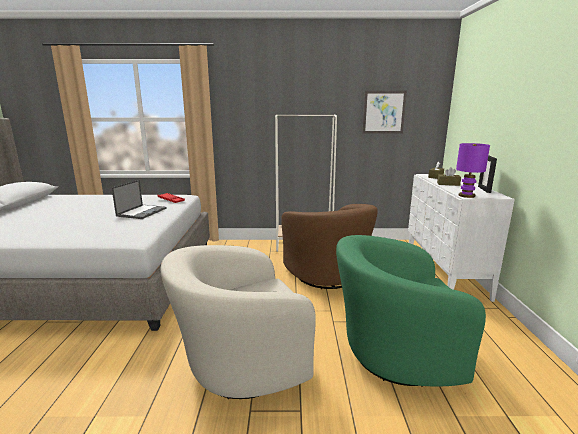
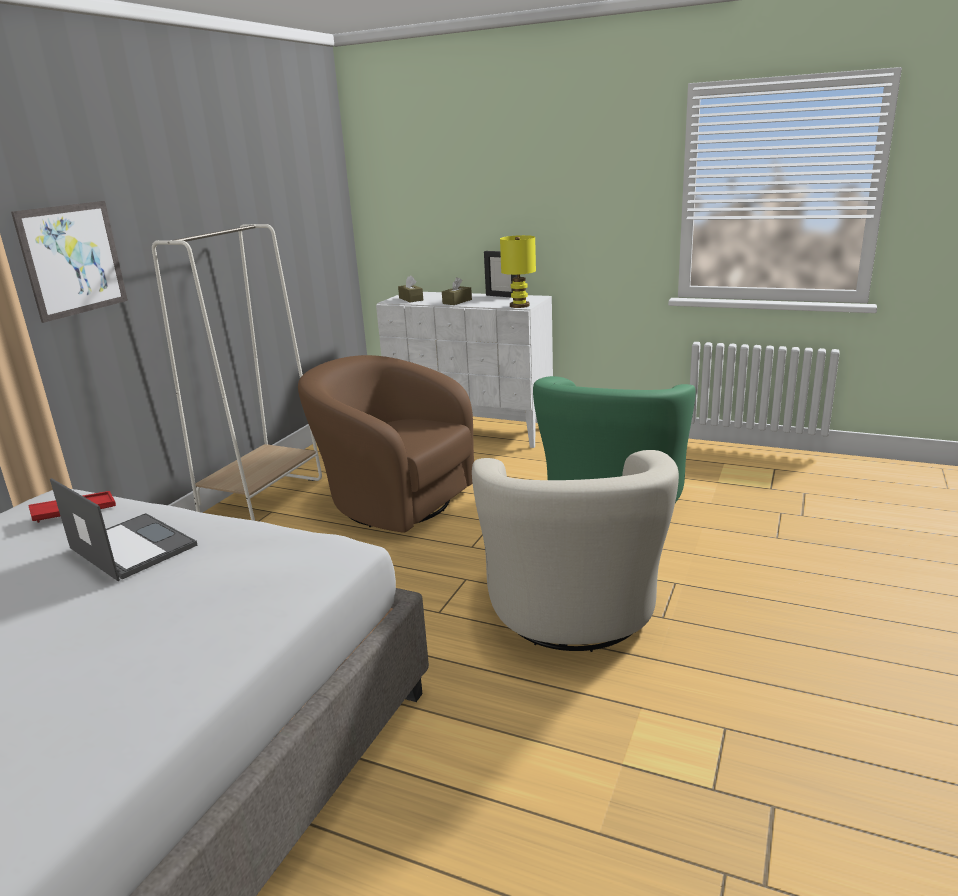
camera: 65 degrees left, 5 degrees up
(327, 275) = (394, 502): brown armchair -> brown armchair turned 150 degrees counterclockwise
(384, 112) = (286, 209): picture -> picture (73, 259)
(466, 196) = (520, 305): purple table lamp -> yellow table lamp

